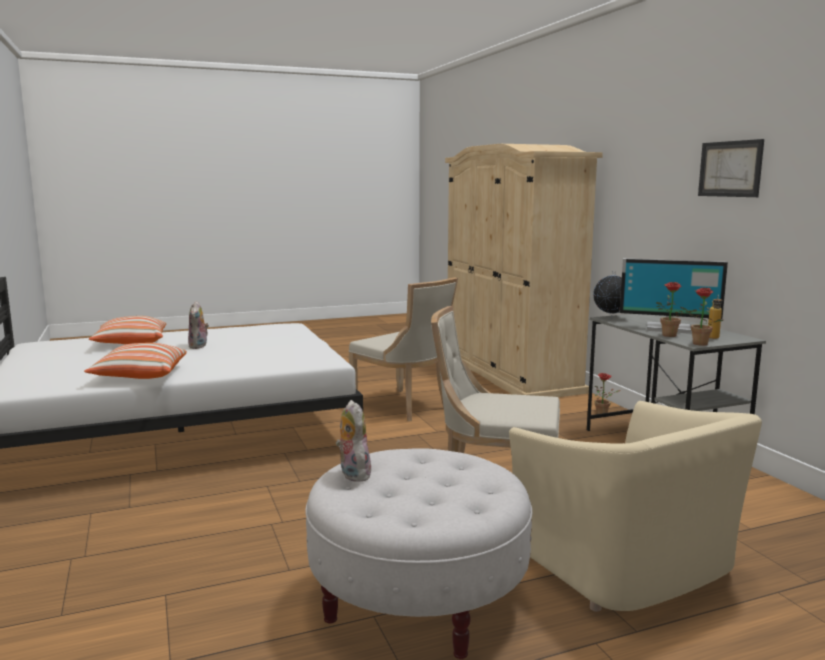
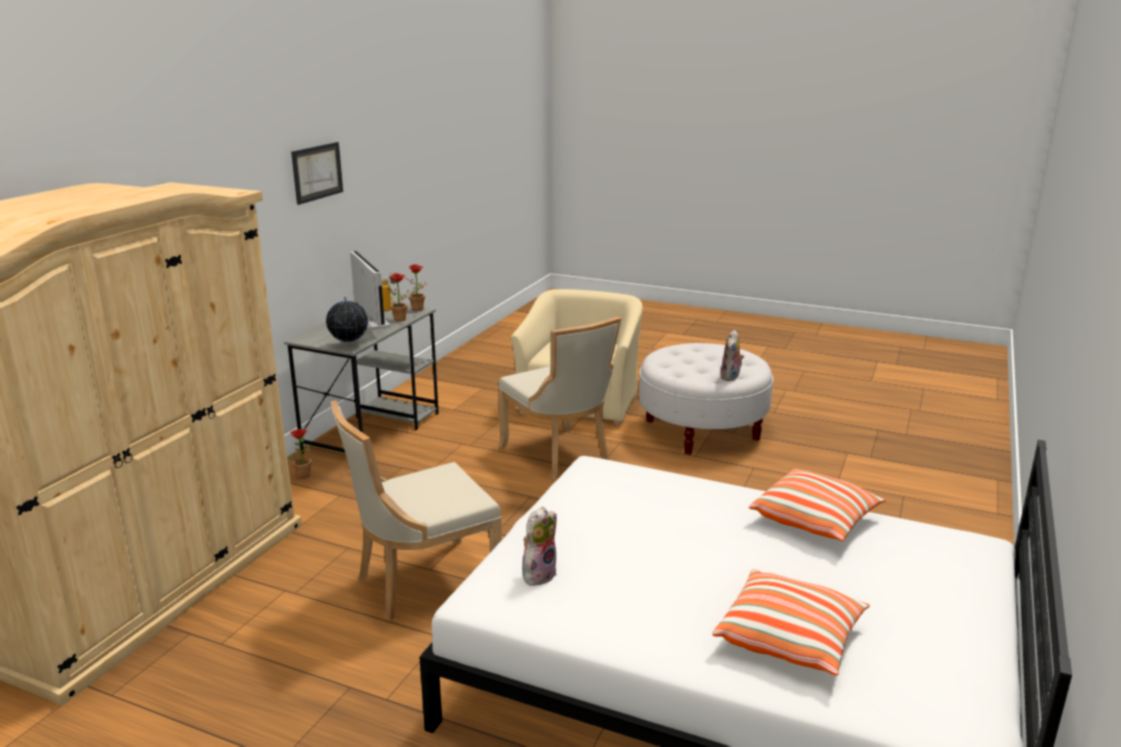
camera: 135 degrees left, 10 degrees up
(199, 346) = (694, 574): plush toy -> plush toy (538, 574)
(404, 407) = (422, 583): beige chair -> beige chair turned 120 degrees counterclockwise

